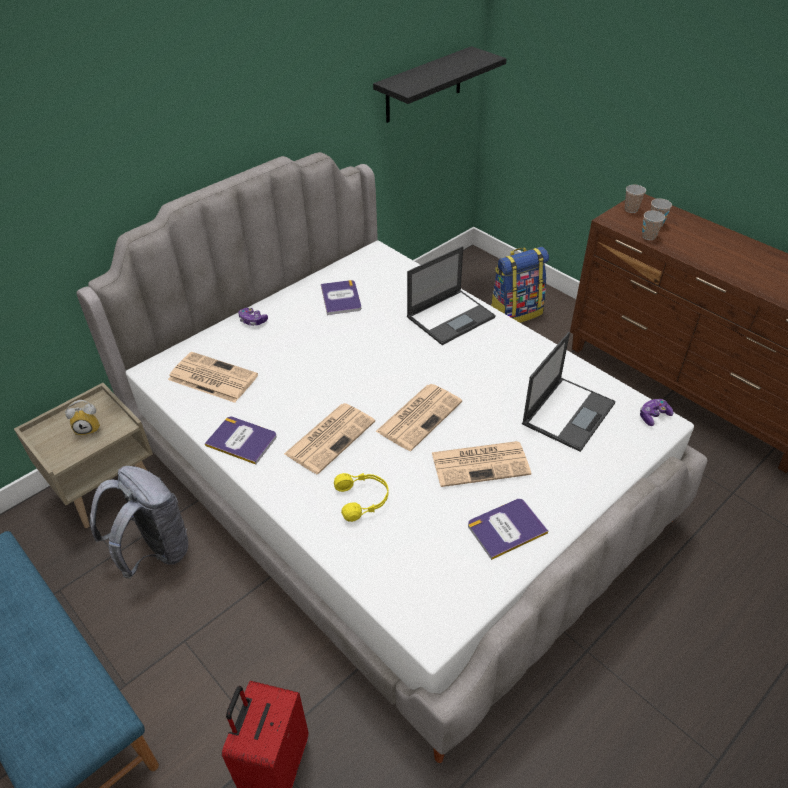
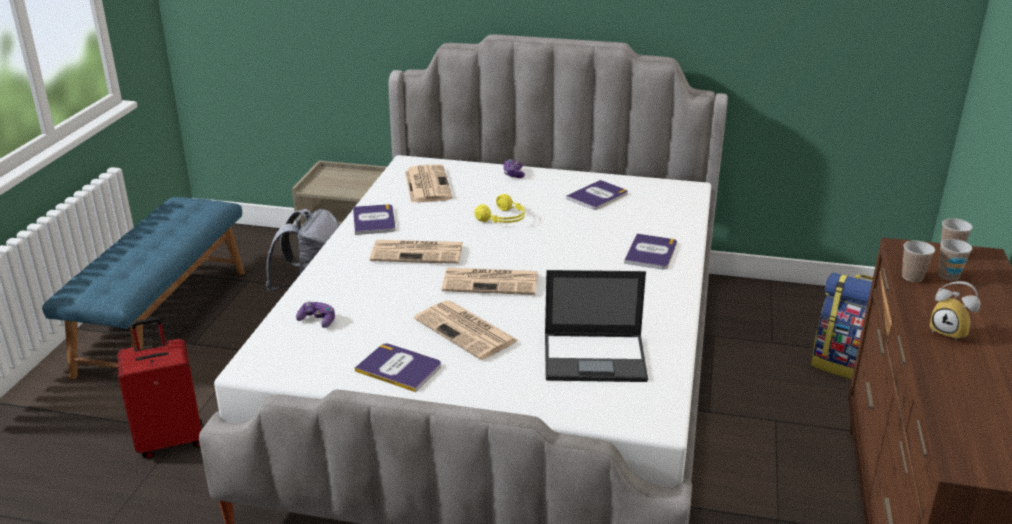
camera: 55 degrees right, 15 degrees down
(89, 428) = (350, 184): alarm clock -> alarm clock (951, 332)
(363, 499) = (364, 290): yellow headphones -> yellow headphones (503, 219)
(424, 85) = (852, 45): black shelf -> none
(451, 316) = (651, 253): laptop -> book
(653, 416) = (660, 412): game controller -> game controller (317, 320)

